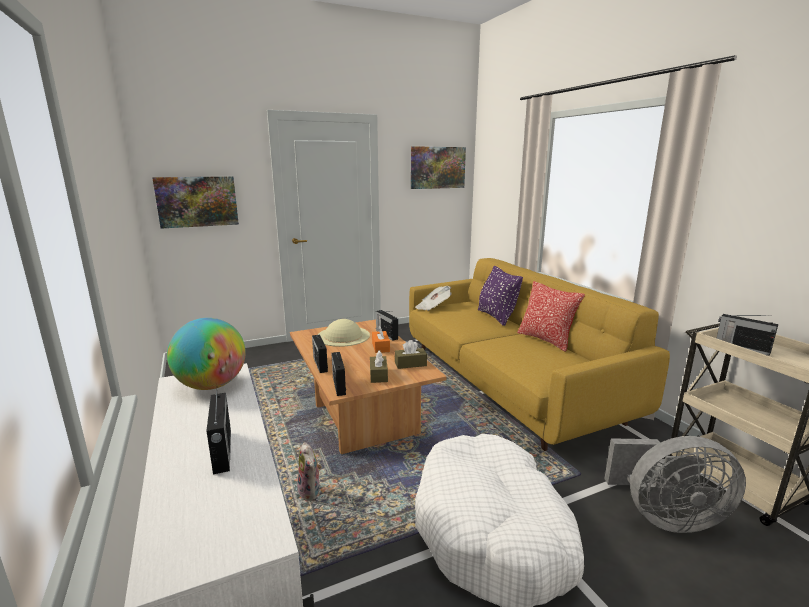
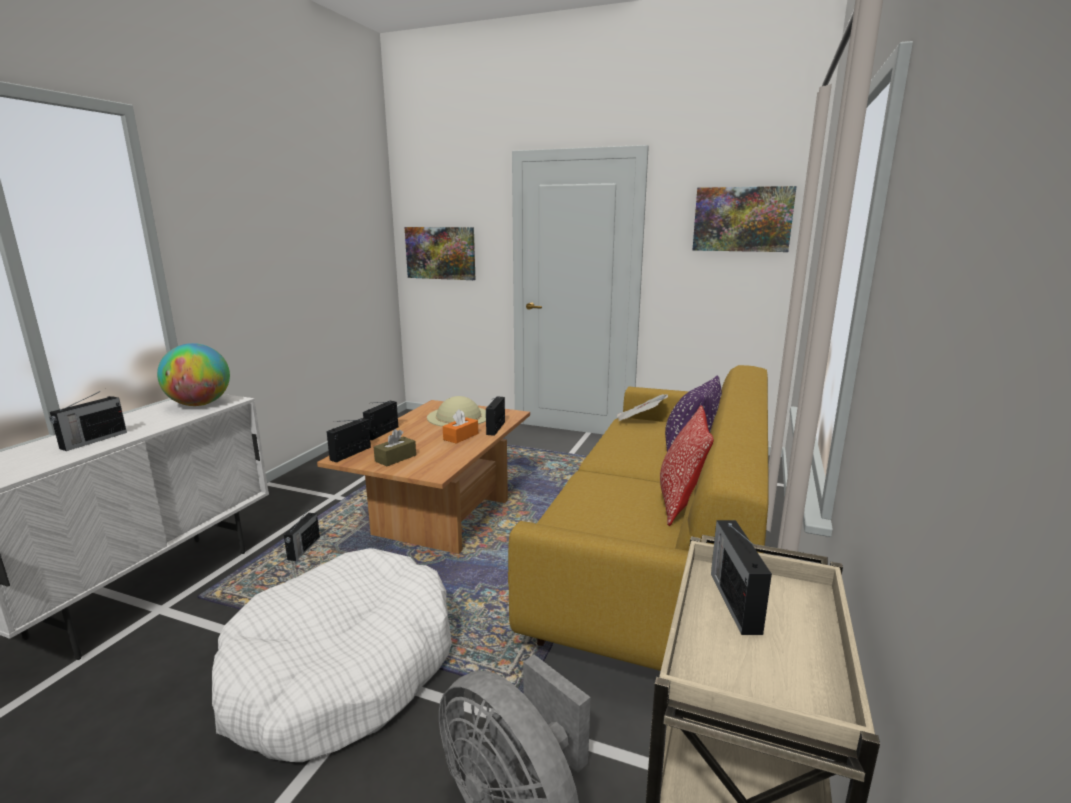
camera: 45 degrees right, 0 degrees up
(311, 492) = (303, 550): plush toy -> radio
(410, 364) = (443, 460): brown tissue box -> none

